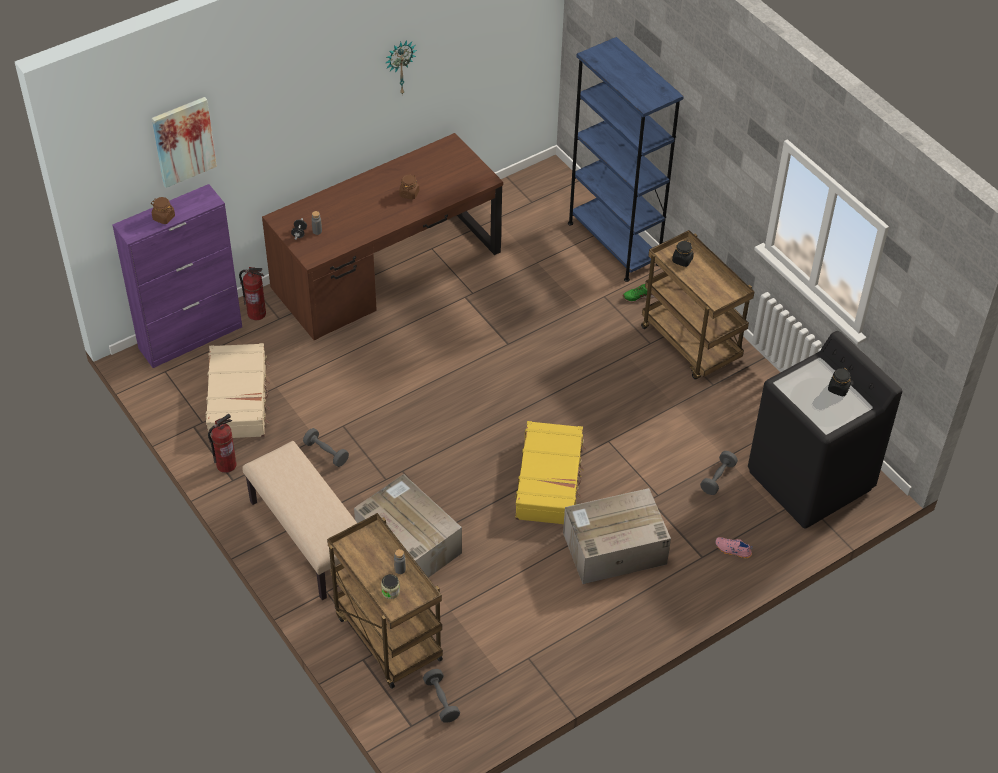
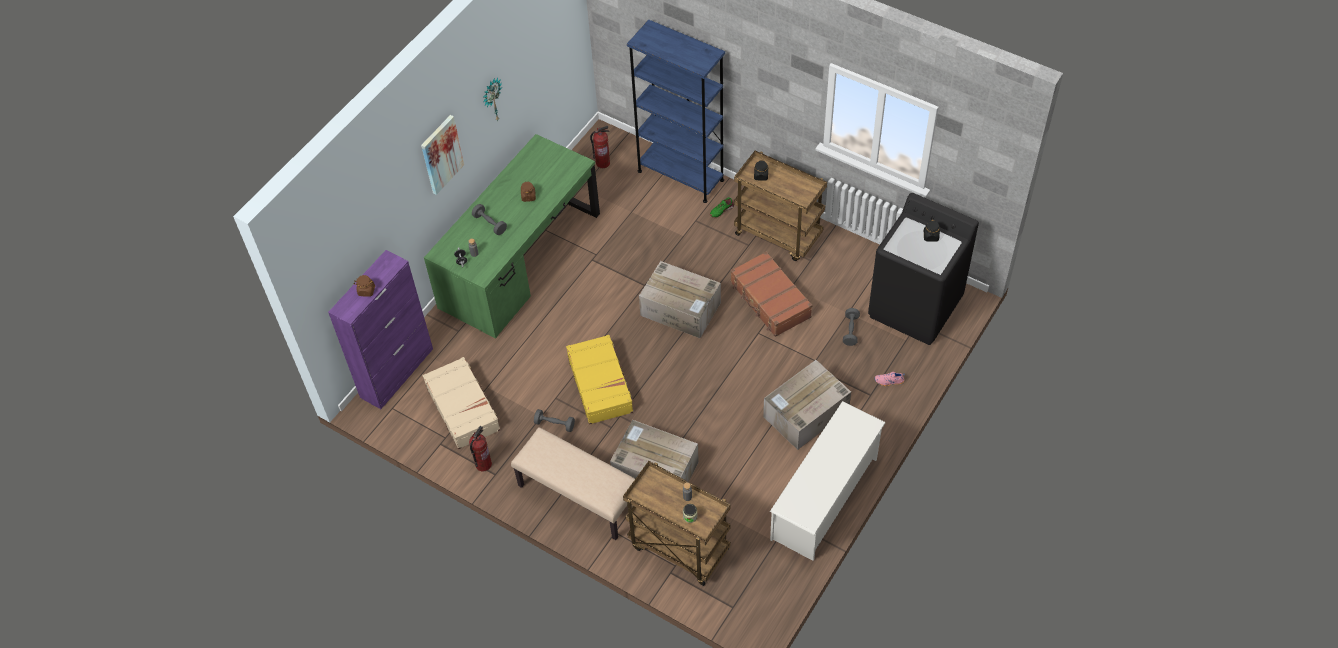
camera: 20 degrees left, 5 degrees up
(183, 141) = (362, 224): picture -> picture (441, 154)
(257, 313) = (438, 333): fire extinguisher -> fire extinguisher (603, 163)
(387, 270) = (520, 260): brown desk -> green desk
(441, 700) = (744, 579): grey dumbbell -> grey dumbbell (490, 224)
(535, 384) = (681, 309): none -> cardboard box
(550, 481) = (732, 380): yellow suitcase -> yellow suitcase (600, 384)
(584, 650) = (825, 498): none -> white shoe rack
(641, 411) = (770, 300): none -> brown suitcase

